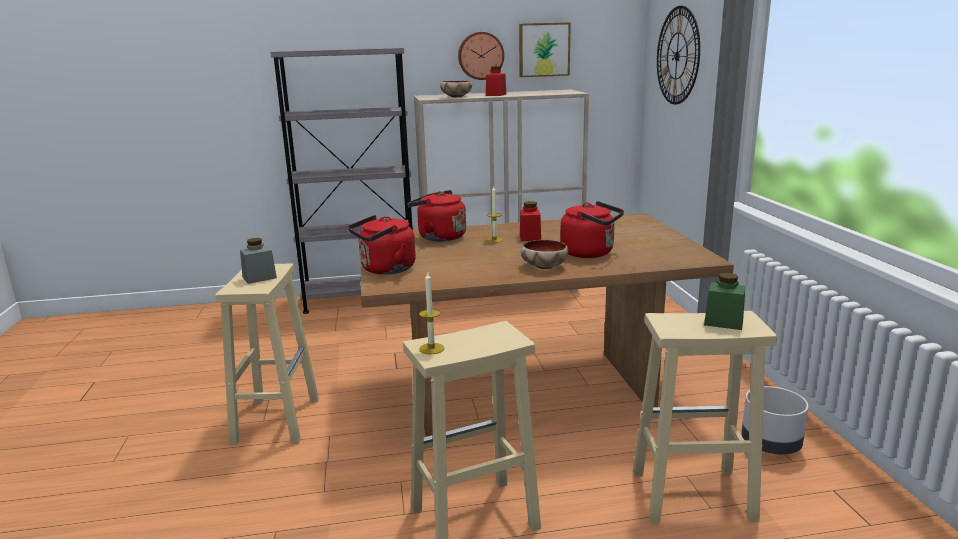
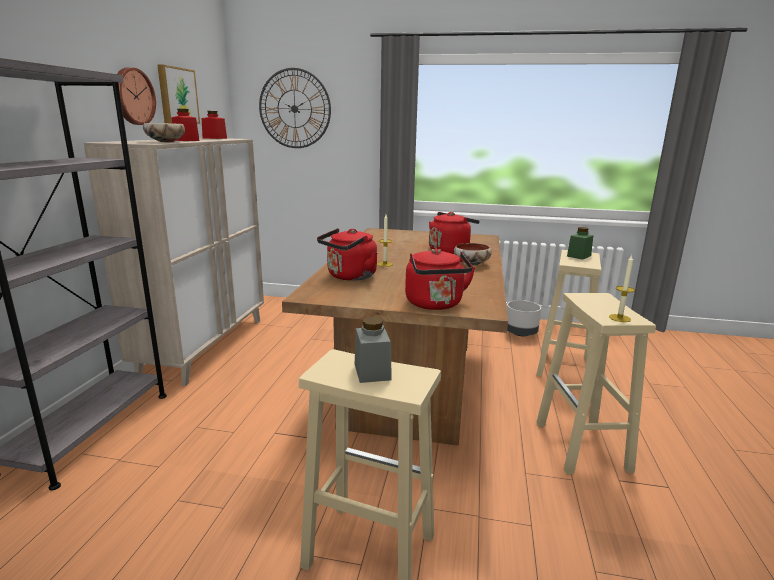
camera: 70 degrees left, 0 degrees up
(530, 237) = (390, 256): red jar -> red jar (214, 138)

